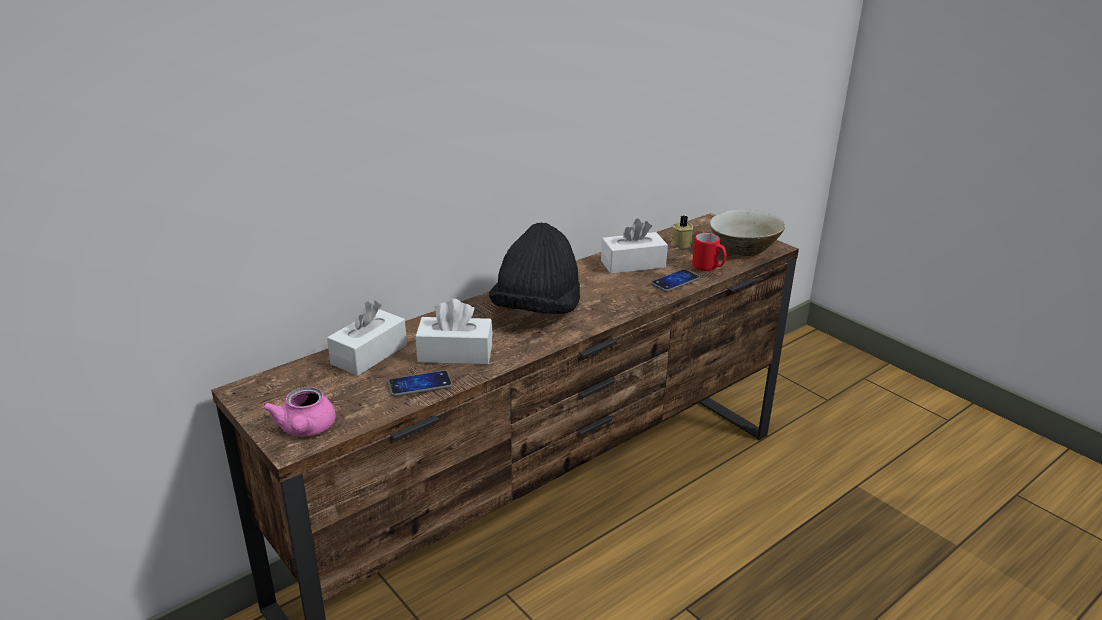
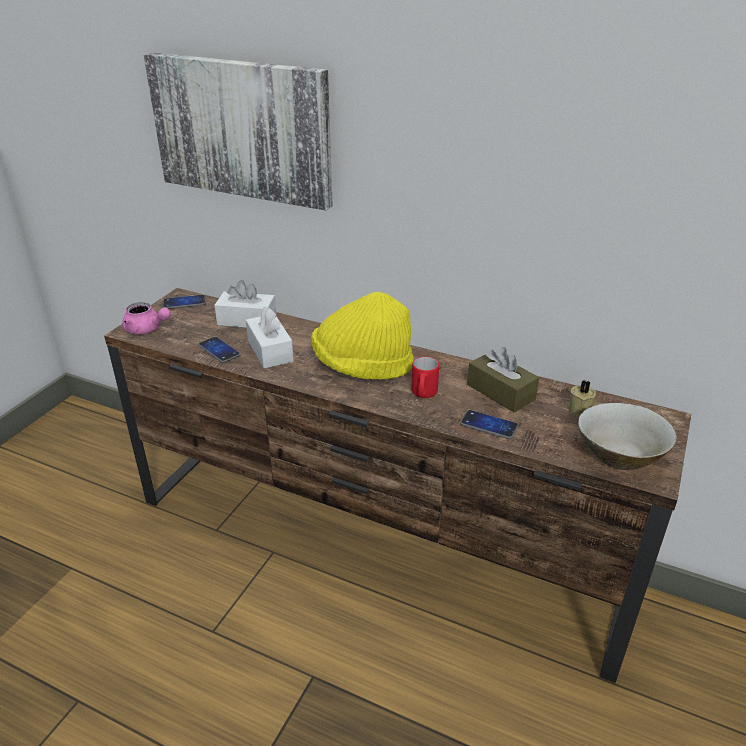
camera: 65 degrees right, 5 degrees up
(267, 390) = (184, 303): none -> phone
(305, 430) = (146, 329): pink teapot -> pink teapot turned 120 degrees counterclockwise
(306, 114) = (242, 129): none -> picture
(537, 311) = (362, 366): black hat -> yellow hat
(633, 264) = (500, 392): white tissue box -> brown tissue box
(708, 268) = (543, 440): red mug -> red mug (423, 394)

